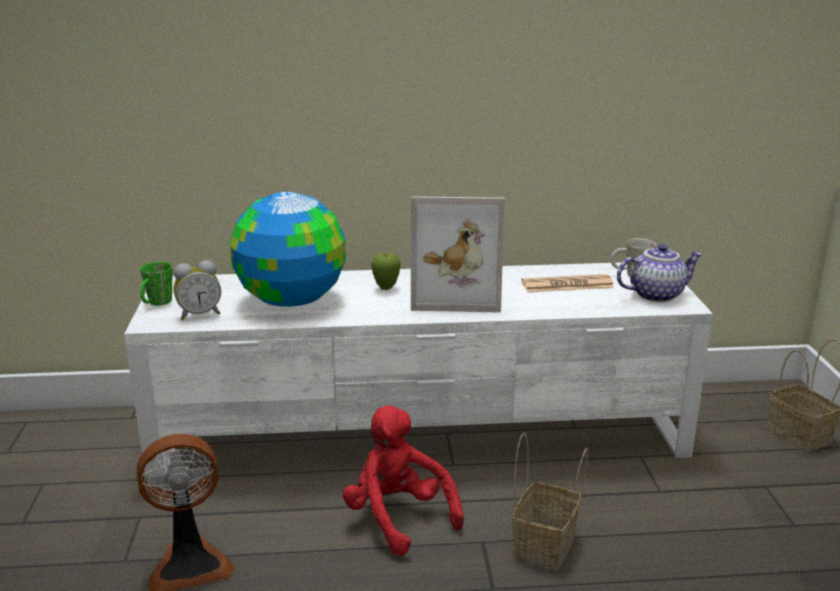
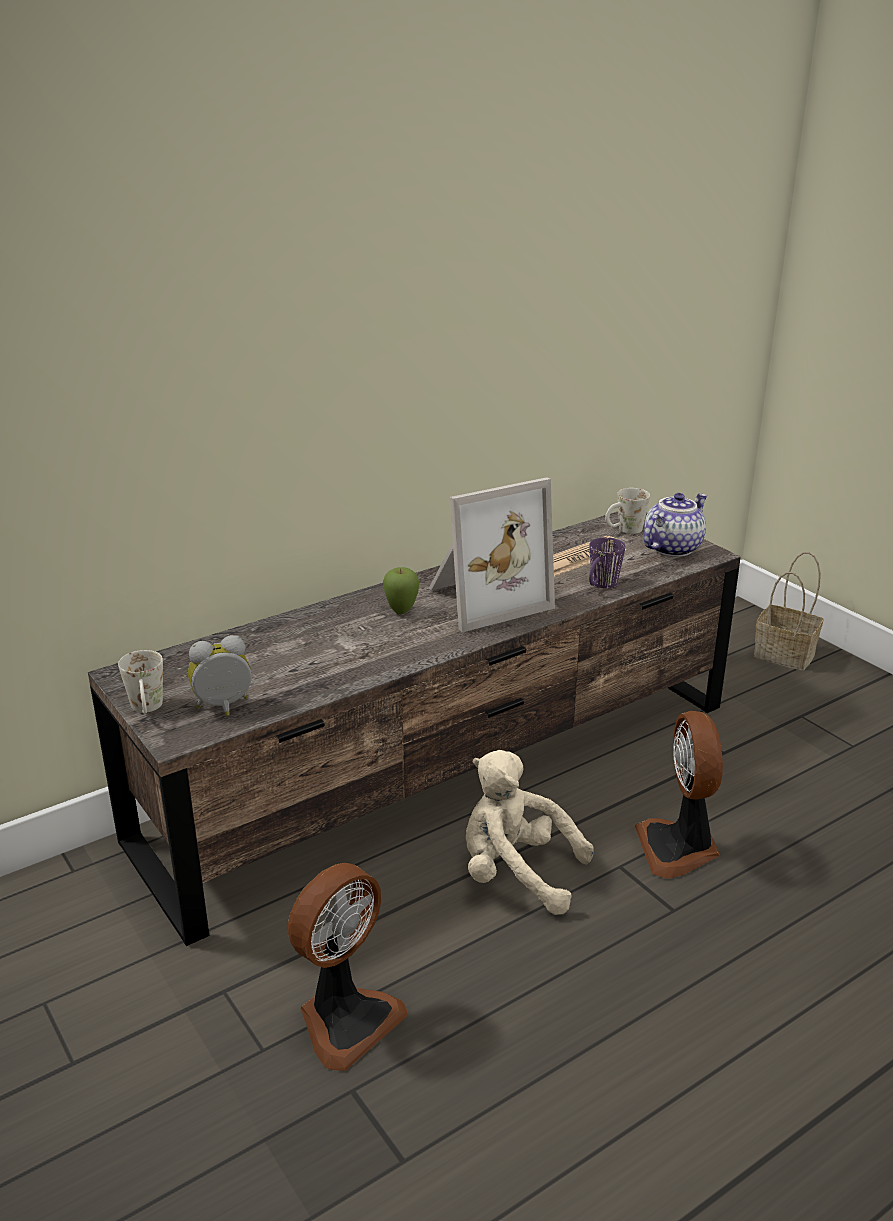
camera: 30 degrees left, 5 degrees up
(156, 304) = (147, 710): green mug -> white mug
(199, 314) = (224, 708): alarm clock -> alarm clock turned 150 degrees counterclockwise
(290, 301) = (313, 658): globe -> none
(398, 517) = (516, 873): red plush toy -> beige plush toy
(422, 432) = (448, 768): white tv stand -> brown tv stand
(545, 546) = (679, 848): basket -> fan
(558, 306) = (601, 586): none -> purple mug

